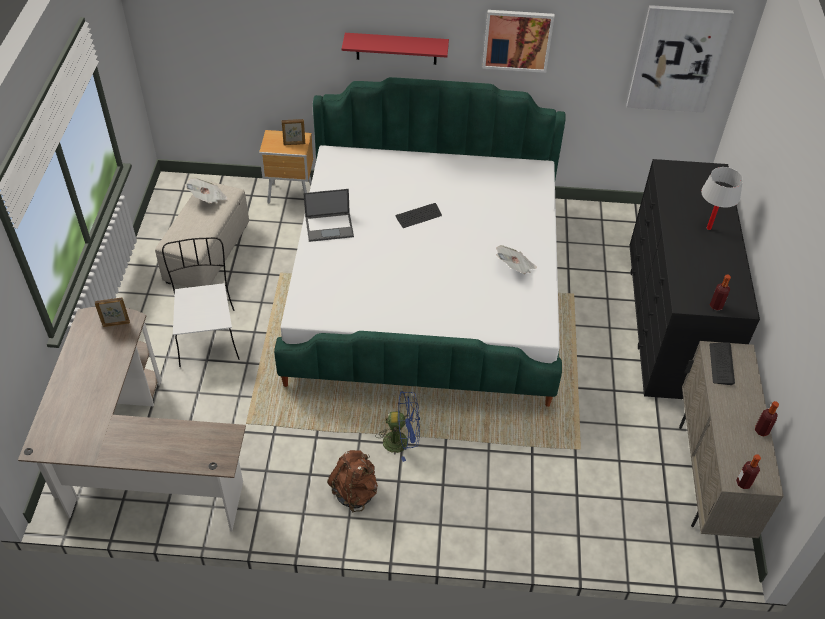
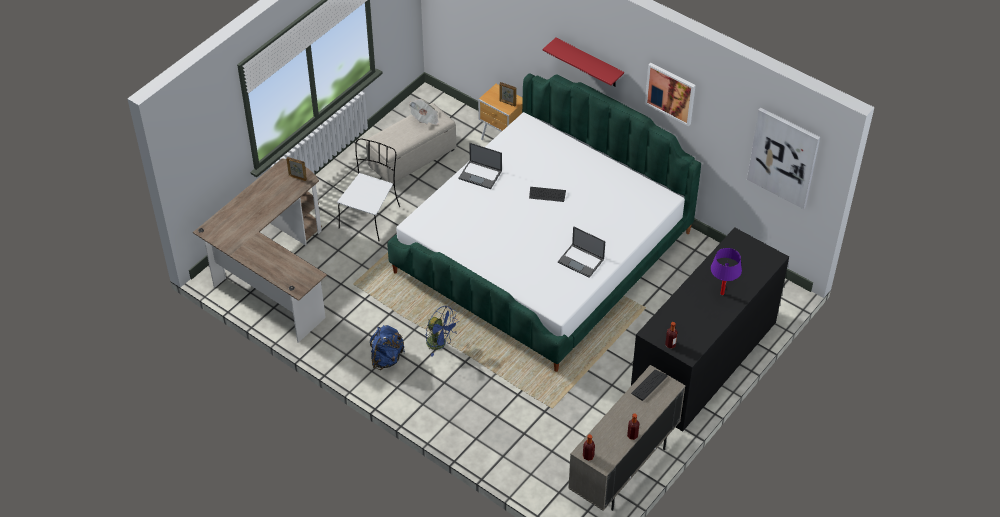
camera: 35 degrees right, 0 degrees up
(355, 492) = (386, 358): brown backpack -> blue backpack
(515, 267) = (581, 261): newspaper -> laptop
(708, 228) = (722, 293): white table lamp -> purple table lamp

